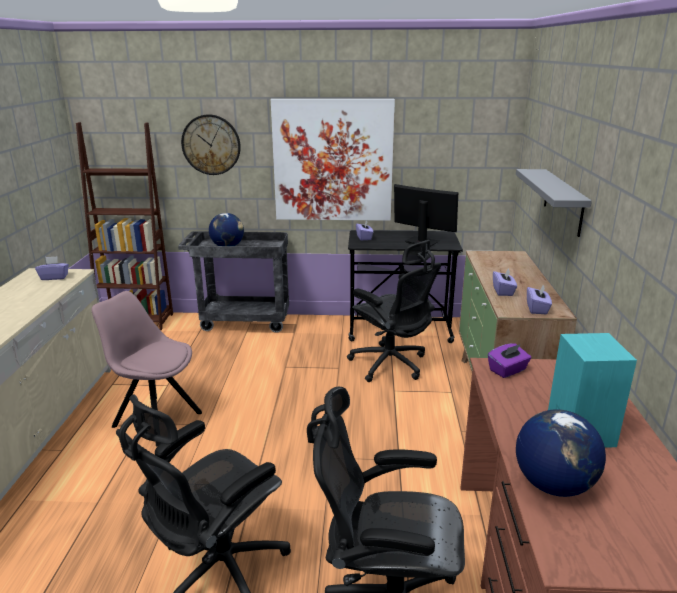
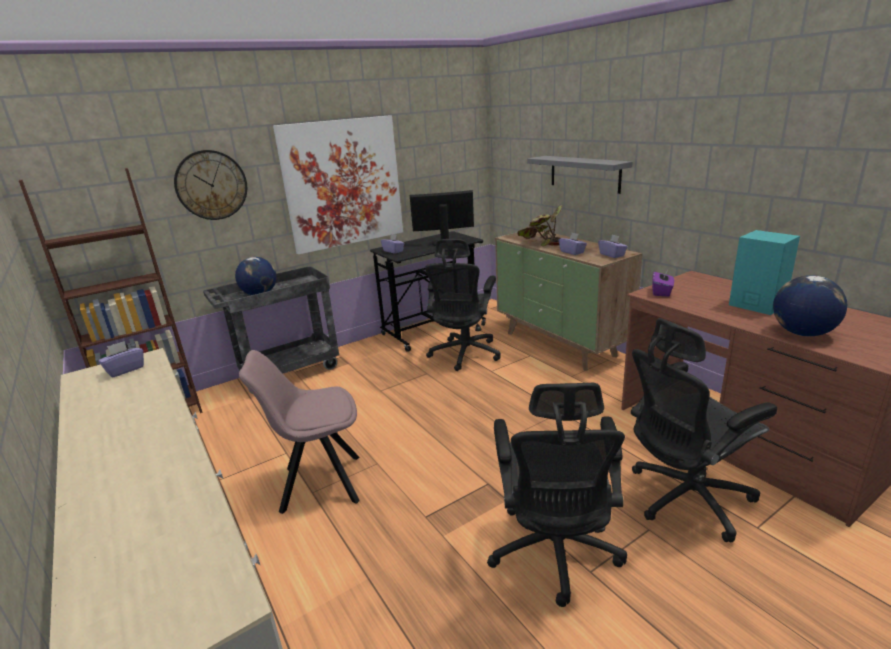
camera: 35 degrees left, 0 degrees up
(391, 365) = (464, 356): office chair -> office chair turned 90 degrees clockwise
(496, 271) = (542, 243): none -> potted plant

